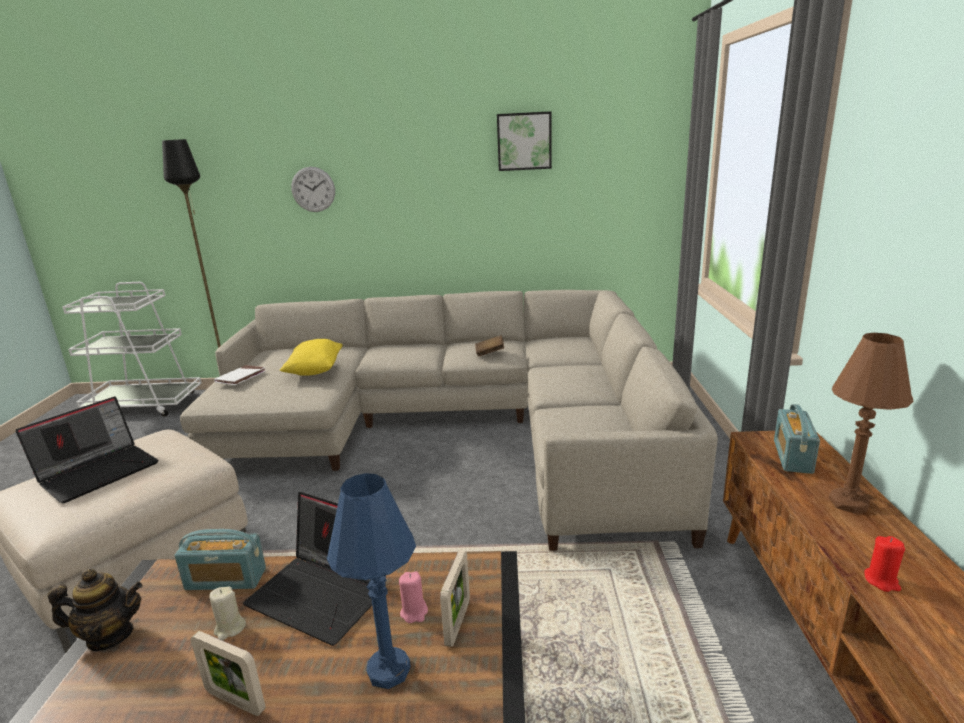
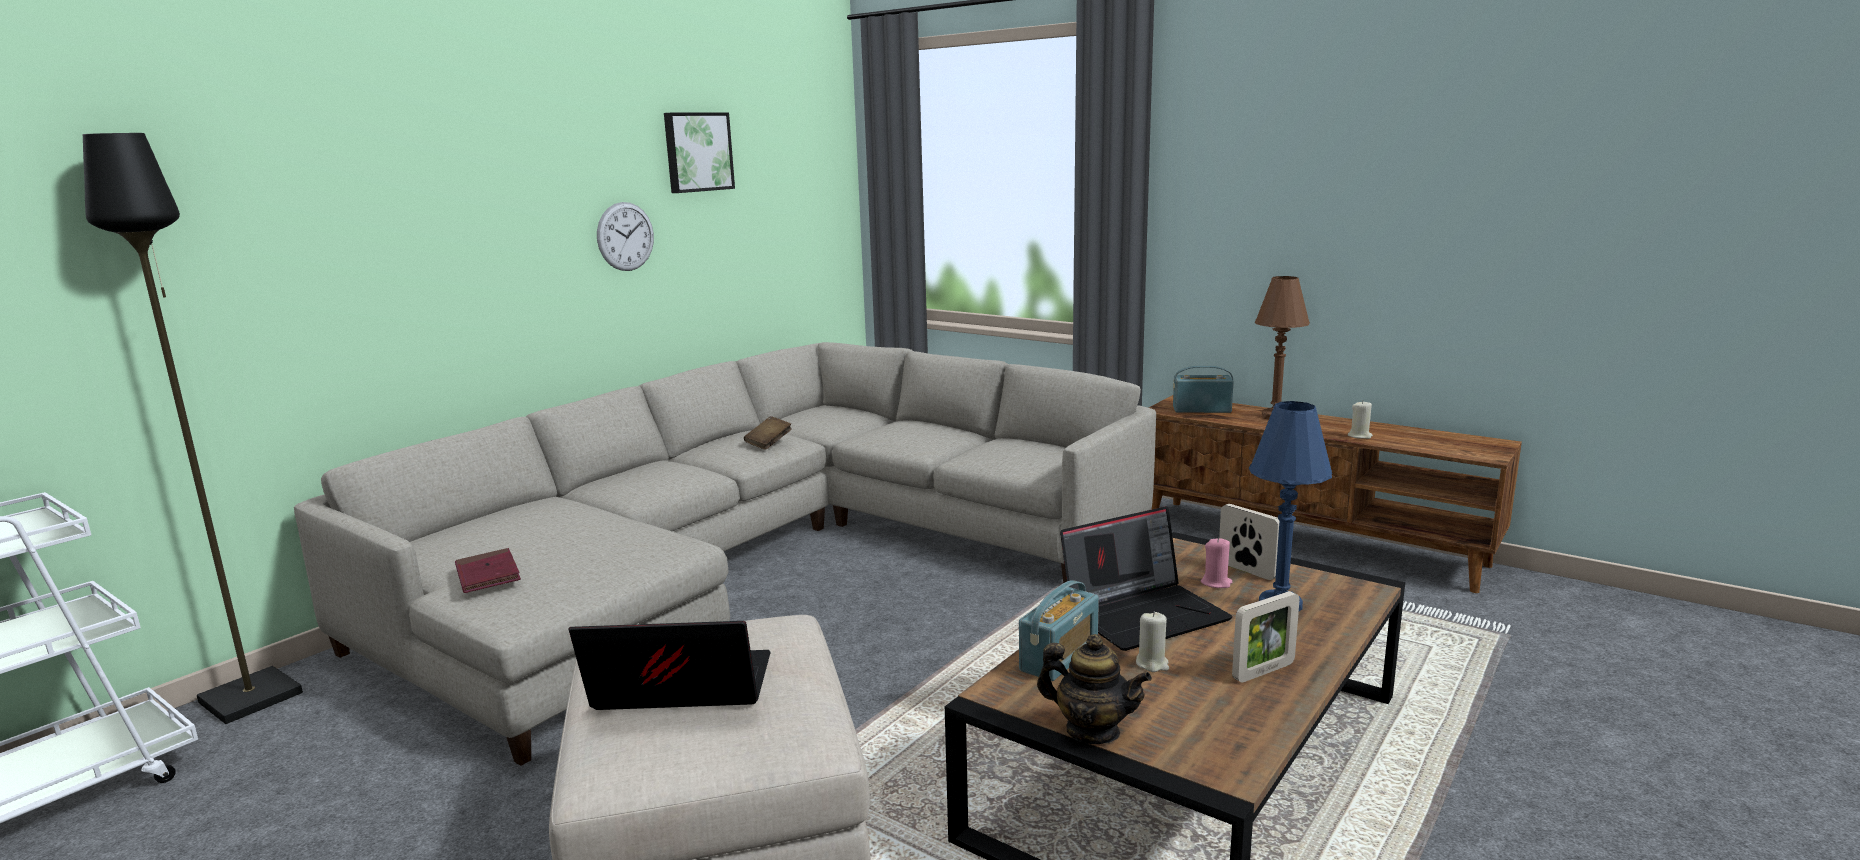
camera: 55 degrees left, 5 degrees down
(99, 471) = (679, 691): laptop -> laptop turned 75 degrees counterclockwise
(110, 635) = (1092, 731): teapot -> teapot turned 90 degrees clockwise
(241, 377) = (488, 575): white book -> red book
(313, 189) = (396, 233): wall clock -> wall clock (625, 236)
(315, 370) = (587, 529): yellow pillow -> none
(792, 456) = (1201, 409): radio -> radio turned 135 degrees clockwise
(881, 581) = (1360, 436): red candle -> beige candle

